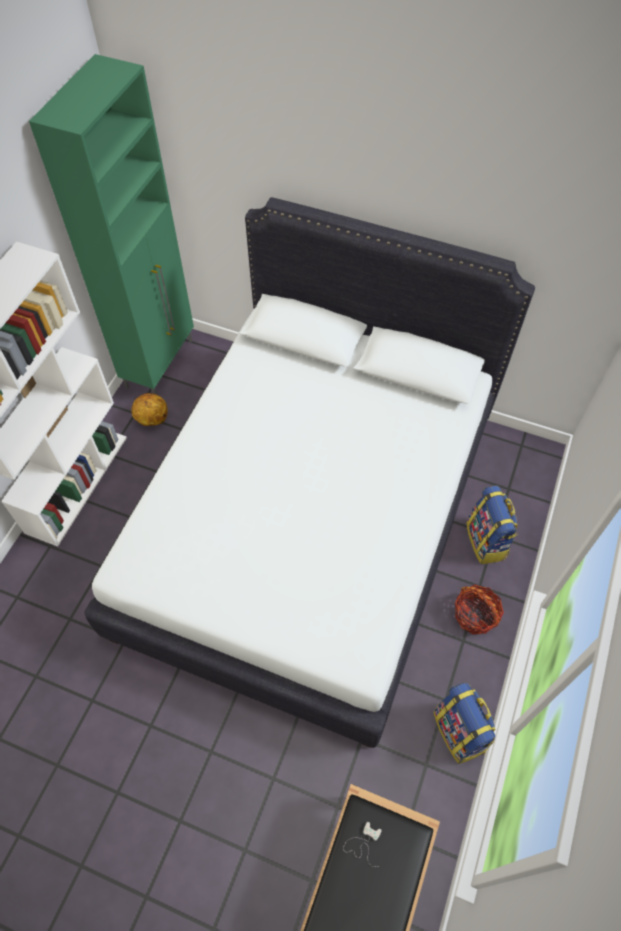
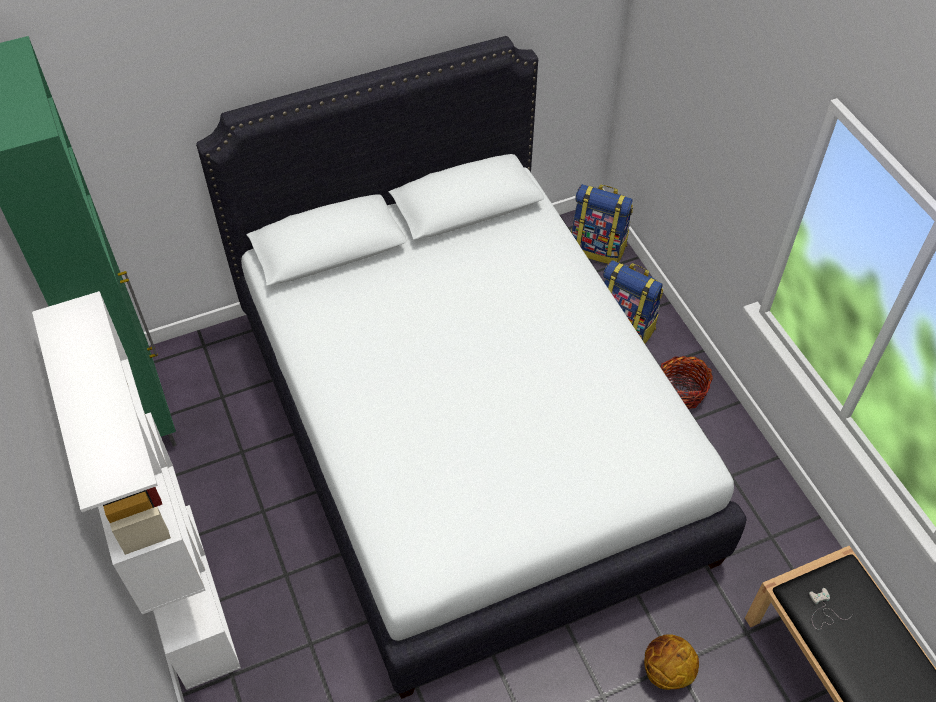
camera: 45 degrees left, 5 degrees down
(152, 419) = (197, 468): basketball -> basketball (666, 672)
(460, 732) = (767, 489): backpack -> backpack (598, 248)

